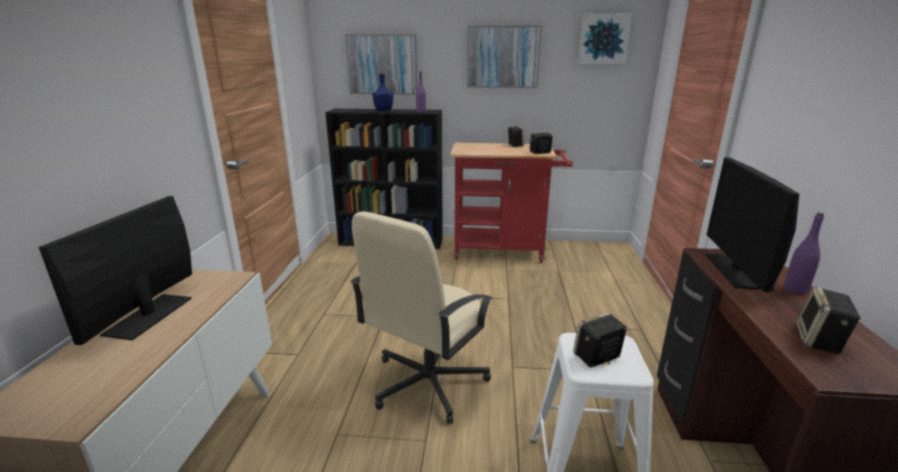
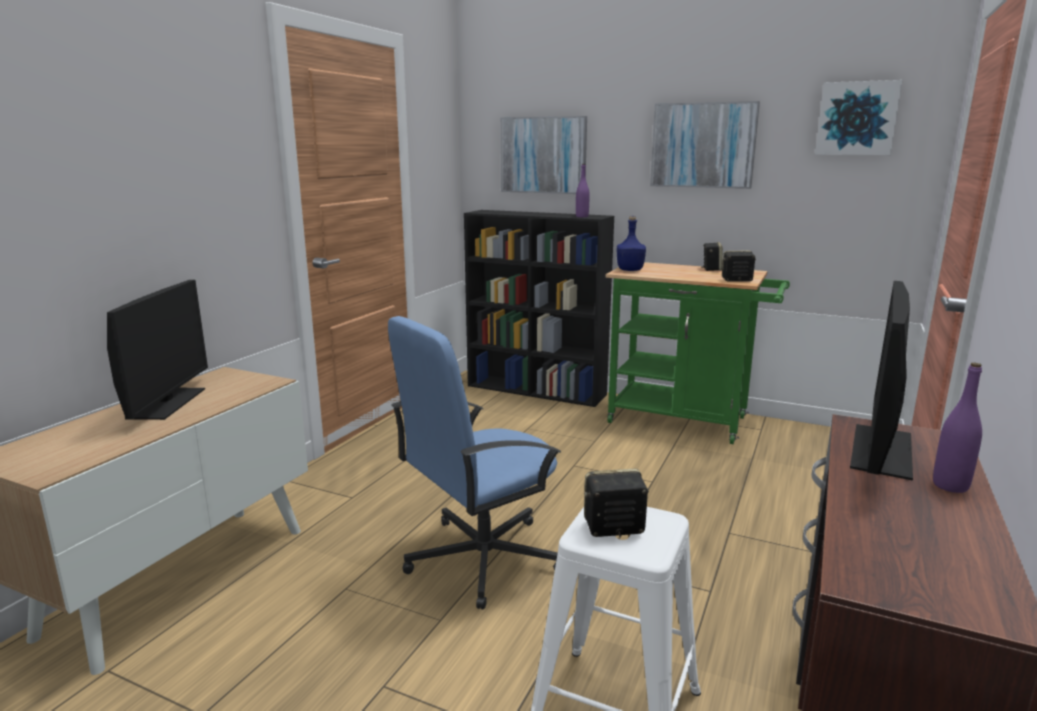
camera: 20 degrees right, 5 degrees down
(149, 316) = (167, 403): monitor -> monitor turned 150 degrees clockwise
(383, 110) = (536, 213): blue bottle -> blue bottle (629, 270)
(427, 383) = (481, 558): beige office chair -> blue office chair
(504, 250) = (686, 421): red cart -> green cart
(819, 341) = (902, 546): speaker -> none

